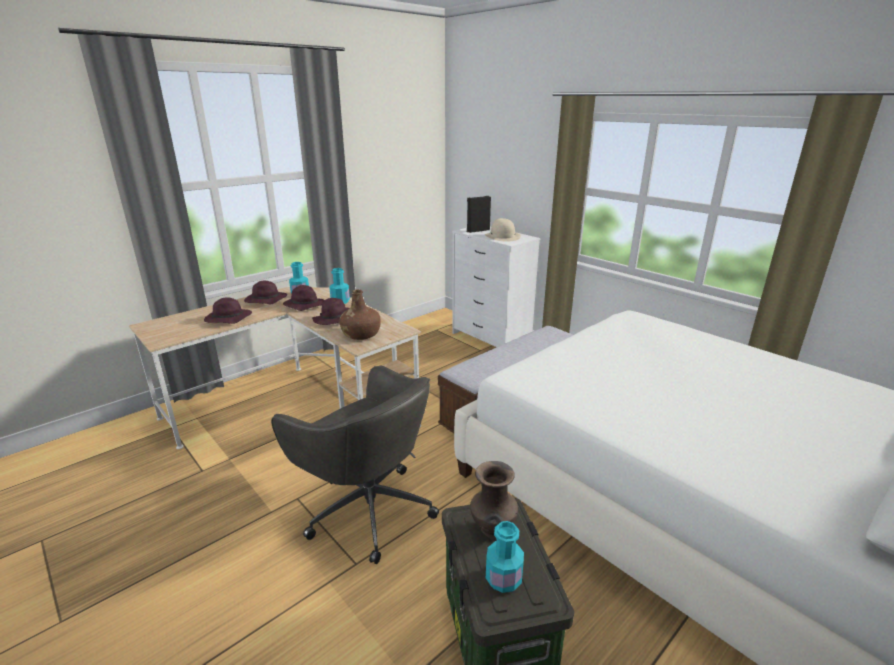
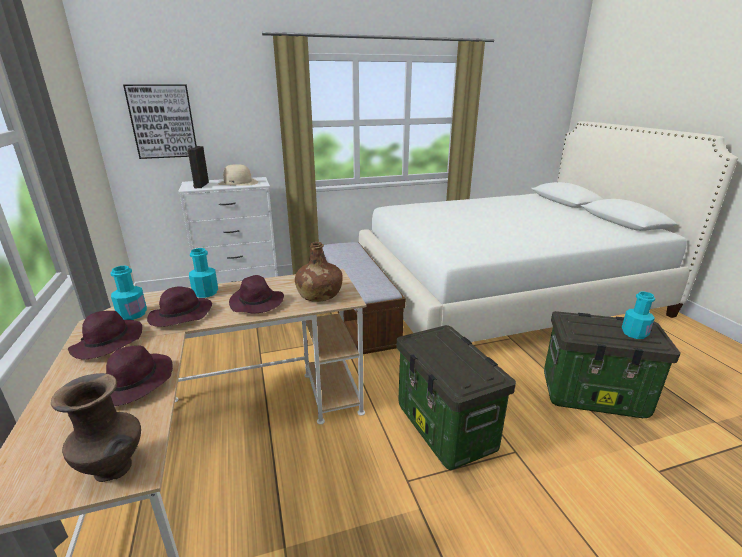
camera: 65 degrees left, 0 degrees up
(368, 508) = (446, 428): grey office chair -> storage box
(480, 170) = (163, 121): none -> picture
(493, 531) = (589, 326): brown vase -> brown vase (114, 469)

